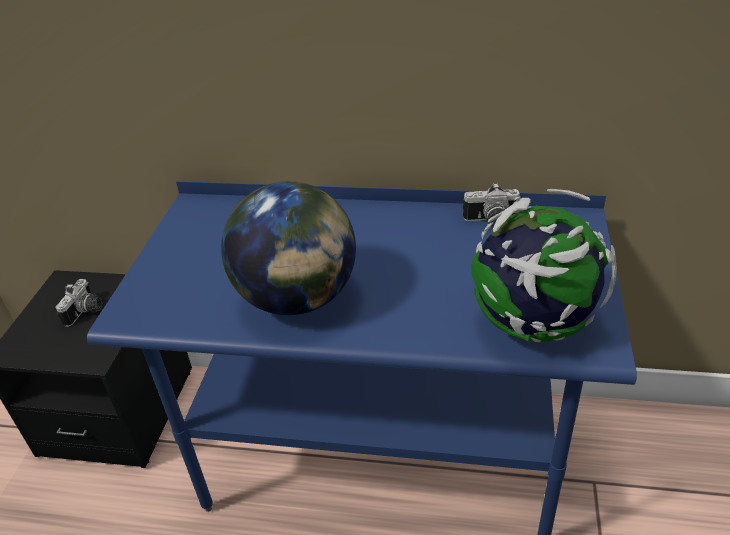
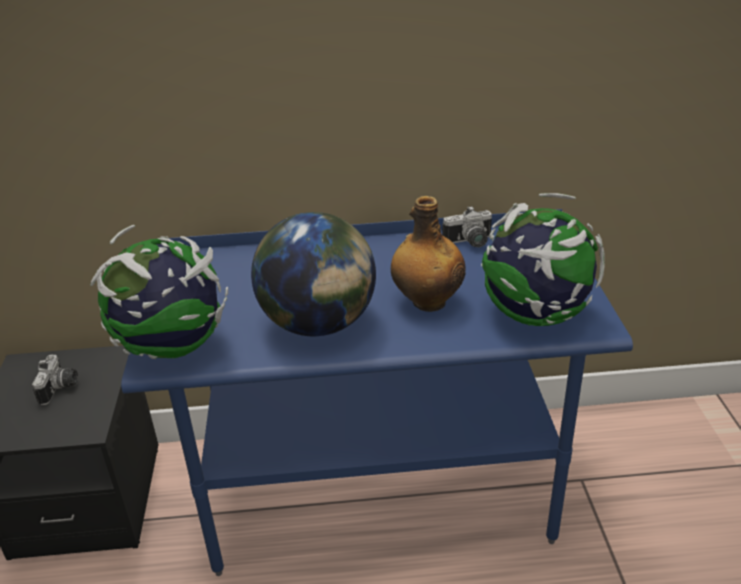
camera: 15 degrees left, 5 degrees down
(148, 303) = (173, 348): none -> globe
(419, 288) = (427, 302): none -> bottle

